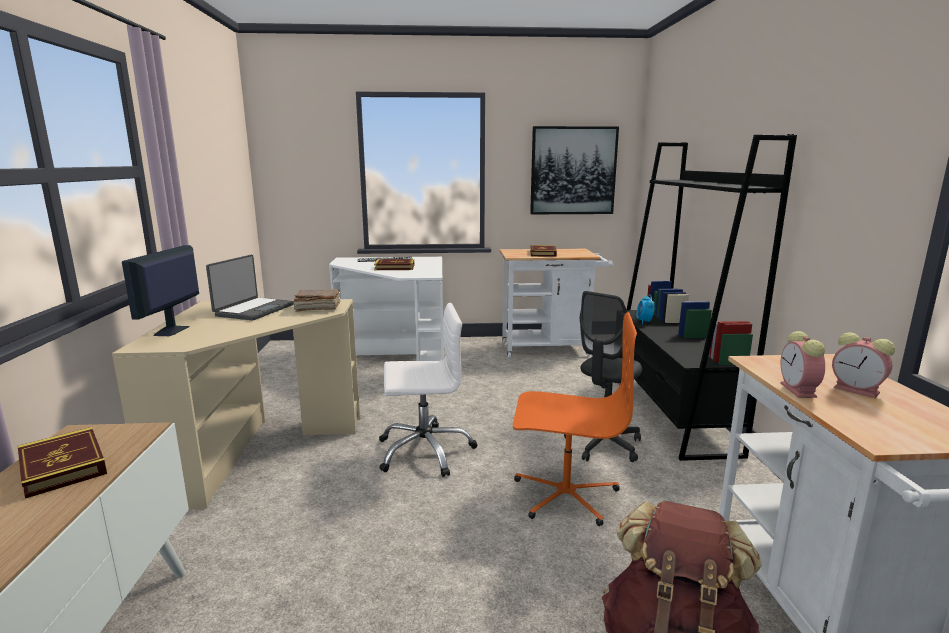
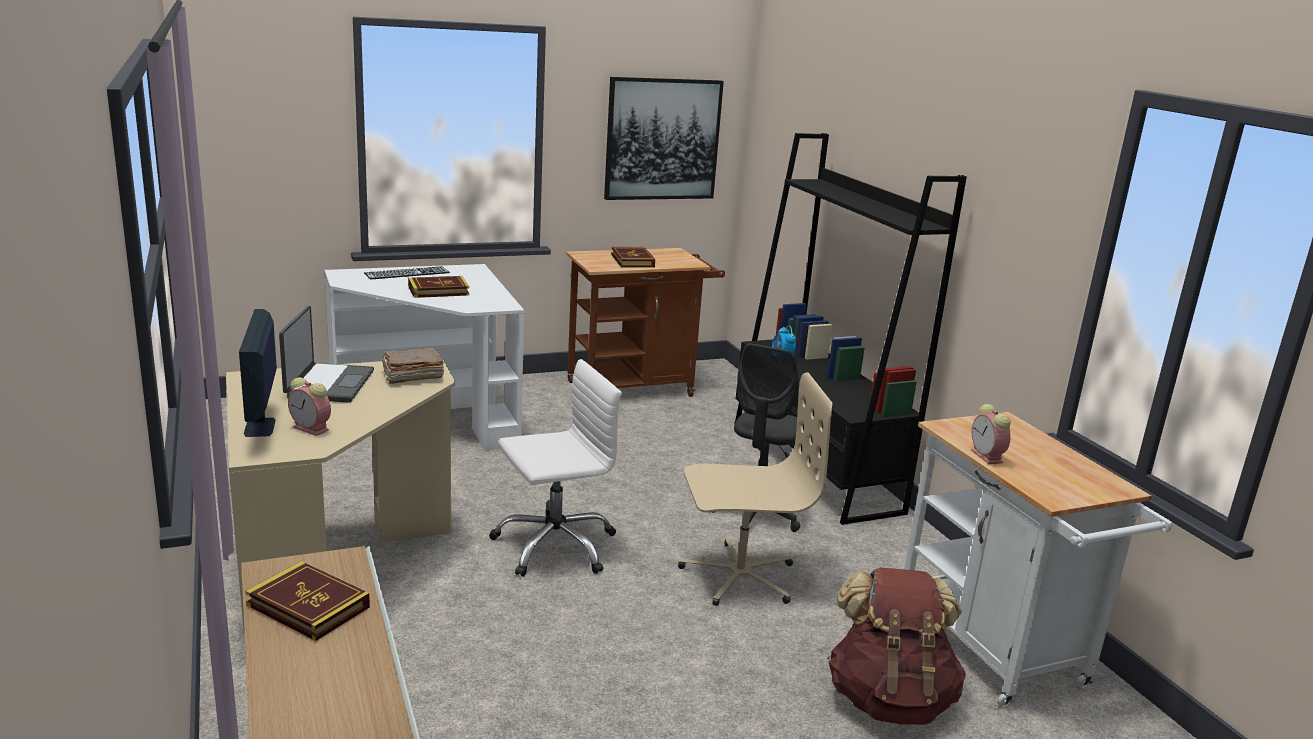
camera: 20 degrees left, 5 degrees up
(550, 349) = (637, 388): white cart -> brown cart
(565, 494) = (738, 576): orange office chair -> beige office chair
(858, 390) = (1031, 452): alarm clock -> alarm clock (312, 429)

